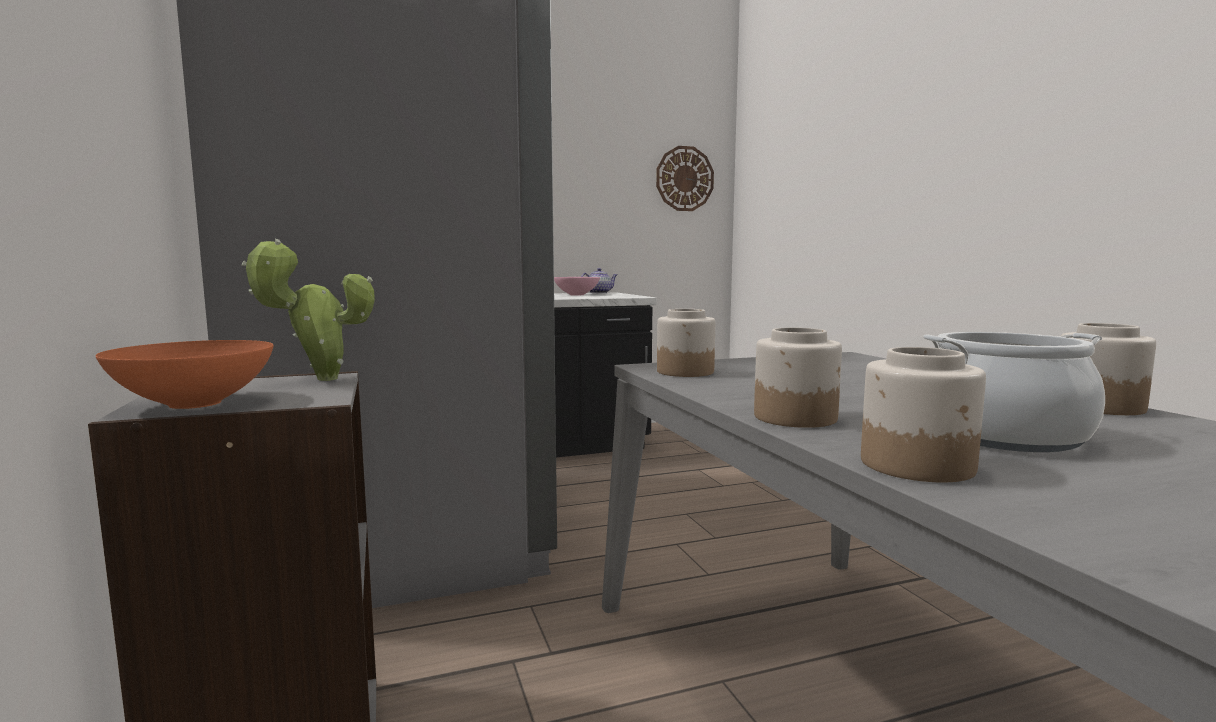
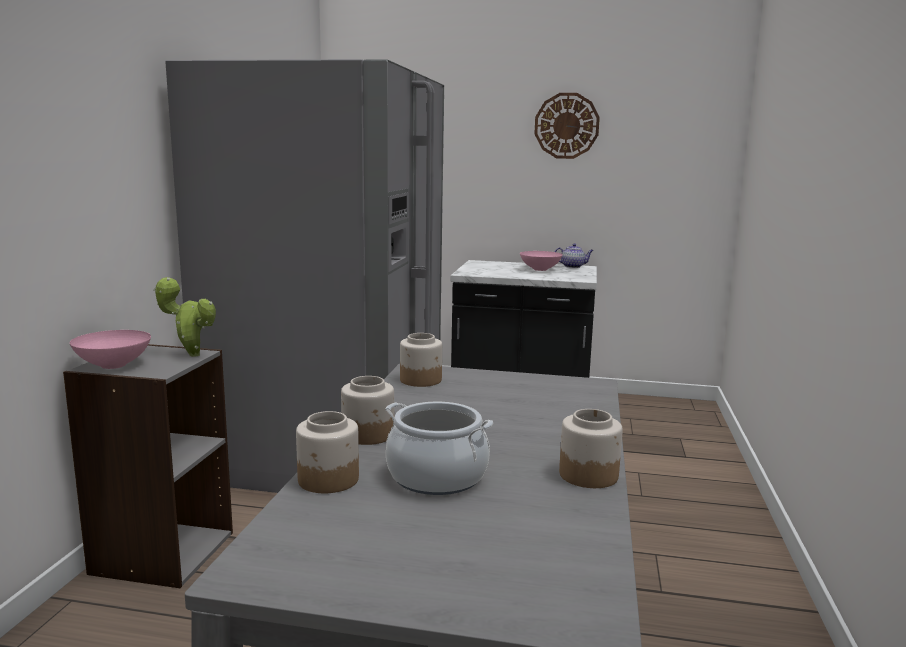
camera: 30 degrees right, 5 degrees up
(196, 404) = (114, 365): orange bowl -> pink bowl
(684, 179) = (682, 154): wall clock -> wall clock (566, 126)

